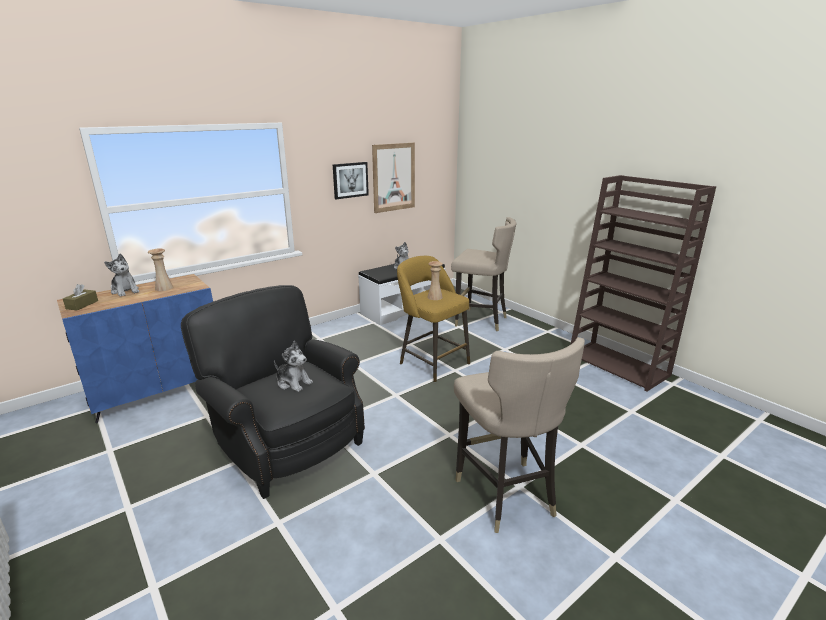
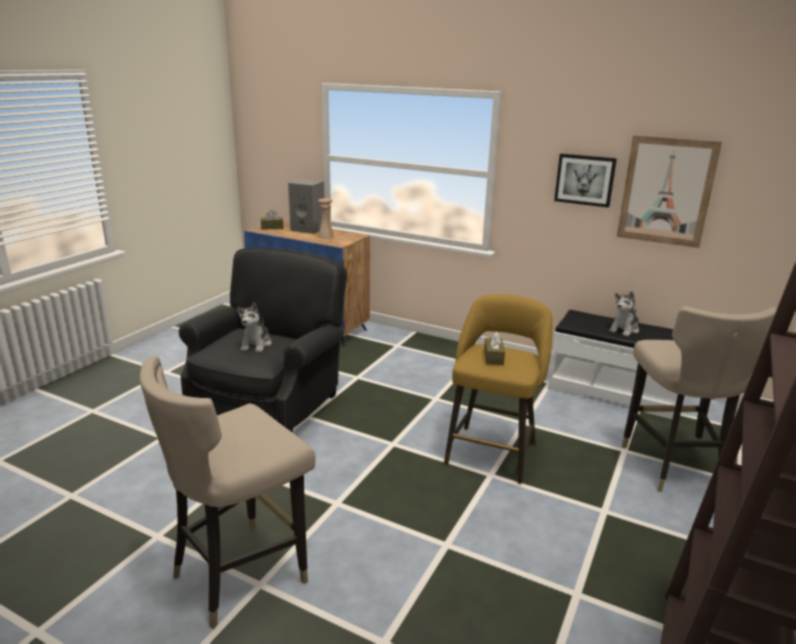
camera: 65 degrees right, 0 degrees up
(125, 291) = (309, 229): plush toy -> grey speaker
(435, 297) = (493, 357): beige vase -> brown tissue box

